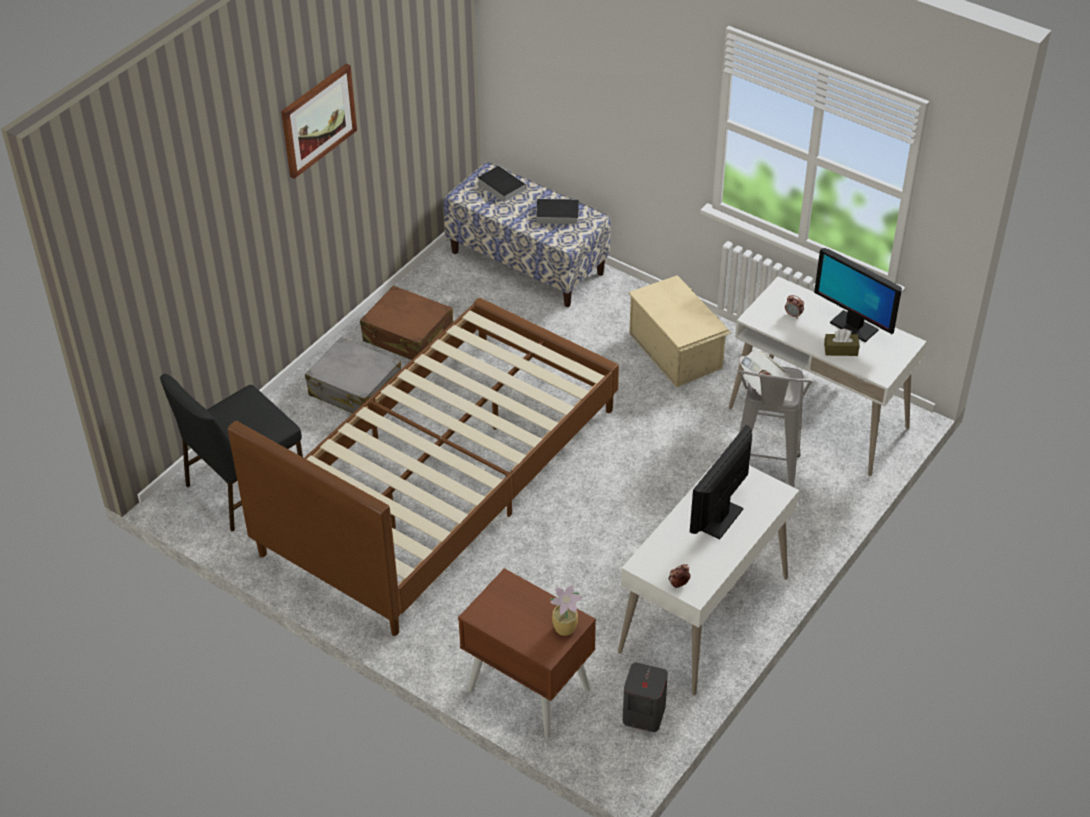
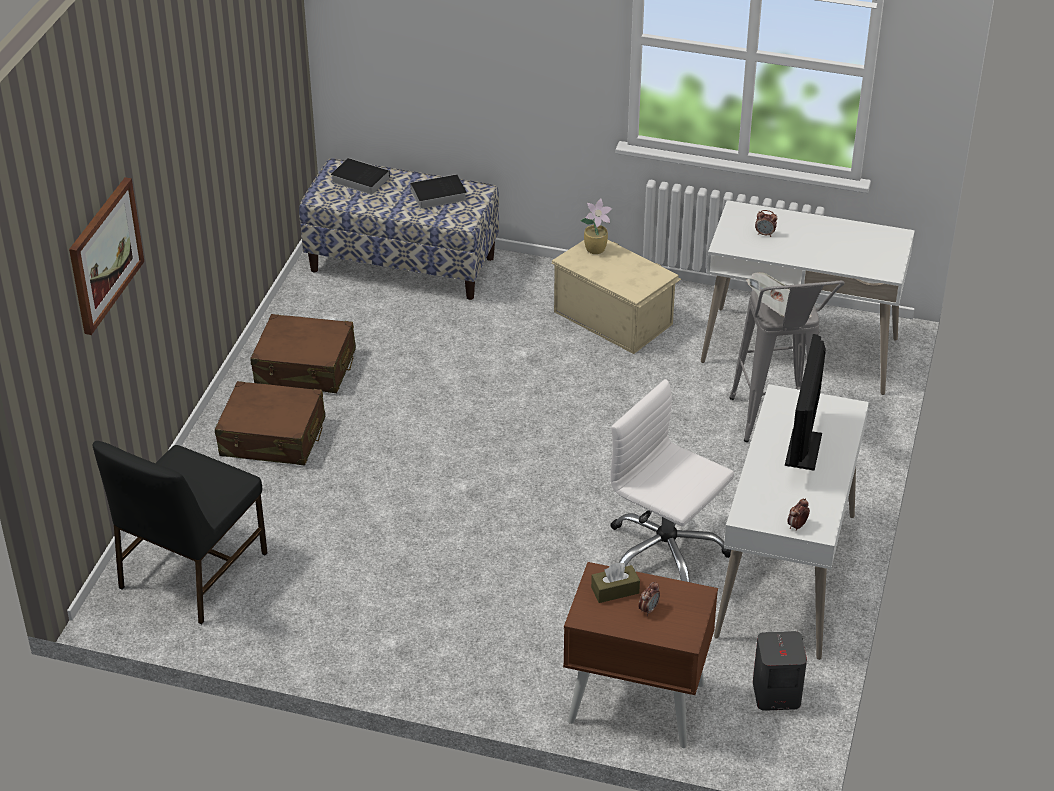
camera: 20 degrees left, 5 degrees down
(318, 120) = (190, 112): picture -> picture (104, 255)
(356, 389) = (273, 437): grey suitcase -> brown suitcase
(441, 480) = (422, 509): brown bed -> none
(530, 622) = (648, 609): none -> alarm clock
(566, 628) = (691, 606): potted plant -> potted plant (596, 249)
(614, 569) = (665, 553): none -> white office chair
(840, 350) = (833, 257): brown tissue box -> brown tissue box (615, 590)
(853, 326) = (833, 232): monitor -> none

